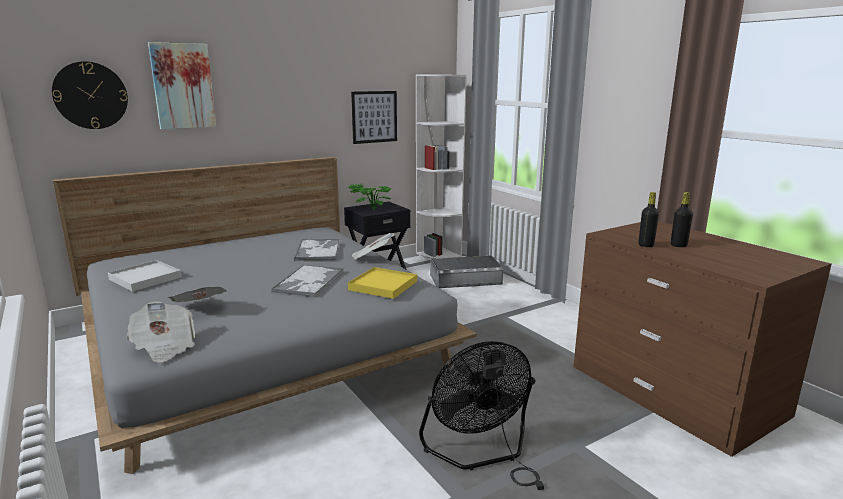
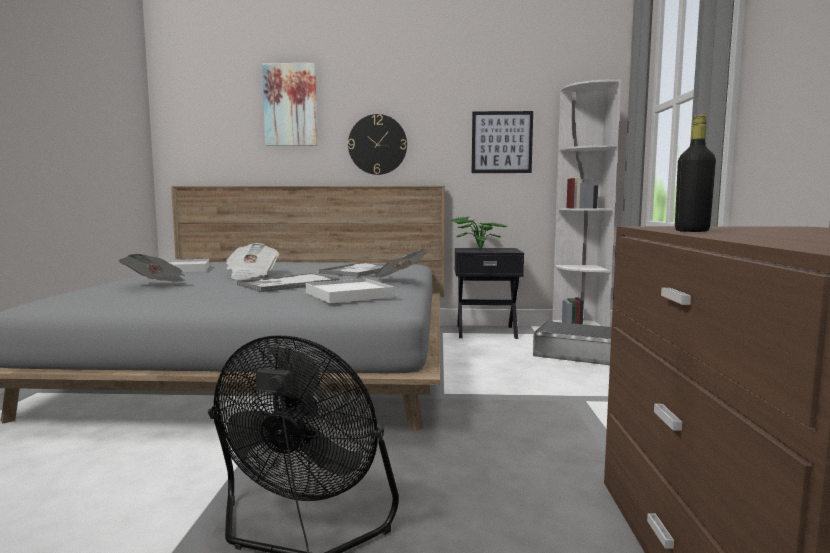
camera: 35 degrees right, 10 degrees down
(90, 95) = (212, 113): wall clock -> wall clock (377, 144)
(164, 347) = (67, 300): newspaper -> newspaper (251, 276)
(383, 285) = (349, 295): yellow tray -> white tray
(678, 245) = (772, 233): black bottle -> none

